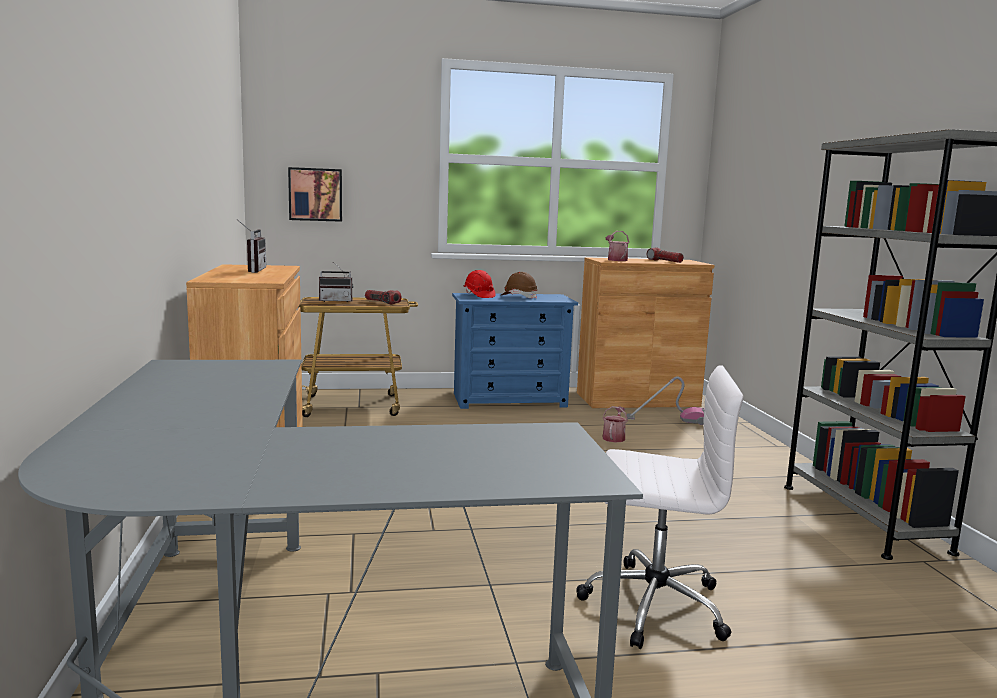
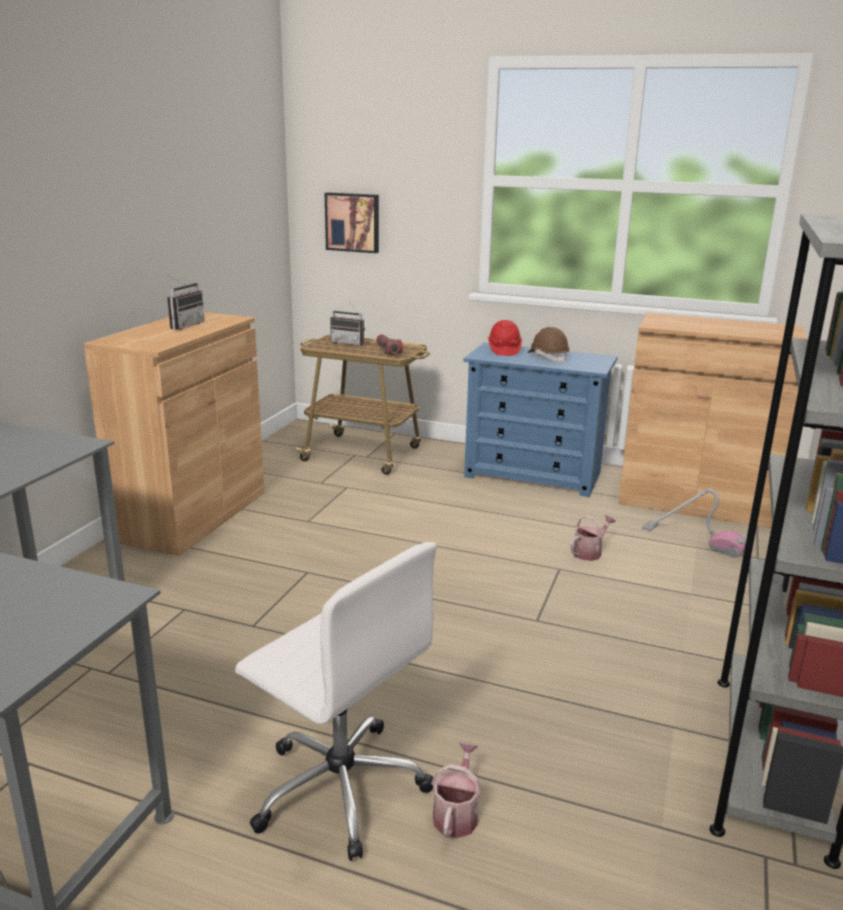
camera: 30 degrees right, 10 degrees up
(616, 260) = (676, 321): watering can -> watering can (456, 813)
(664, 261) = (744, 329): flashlight -> none

